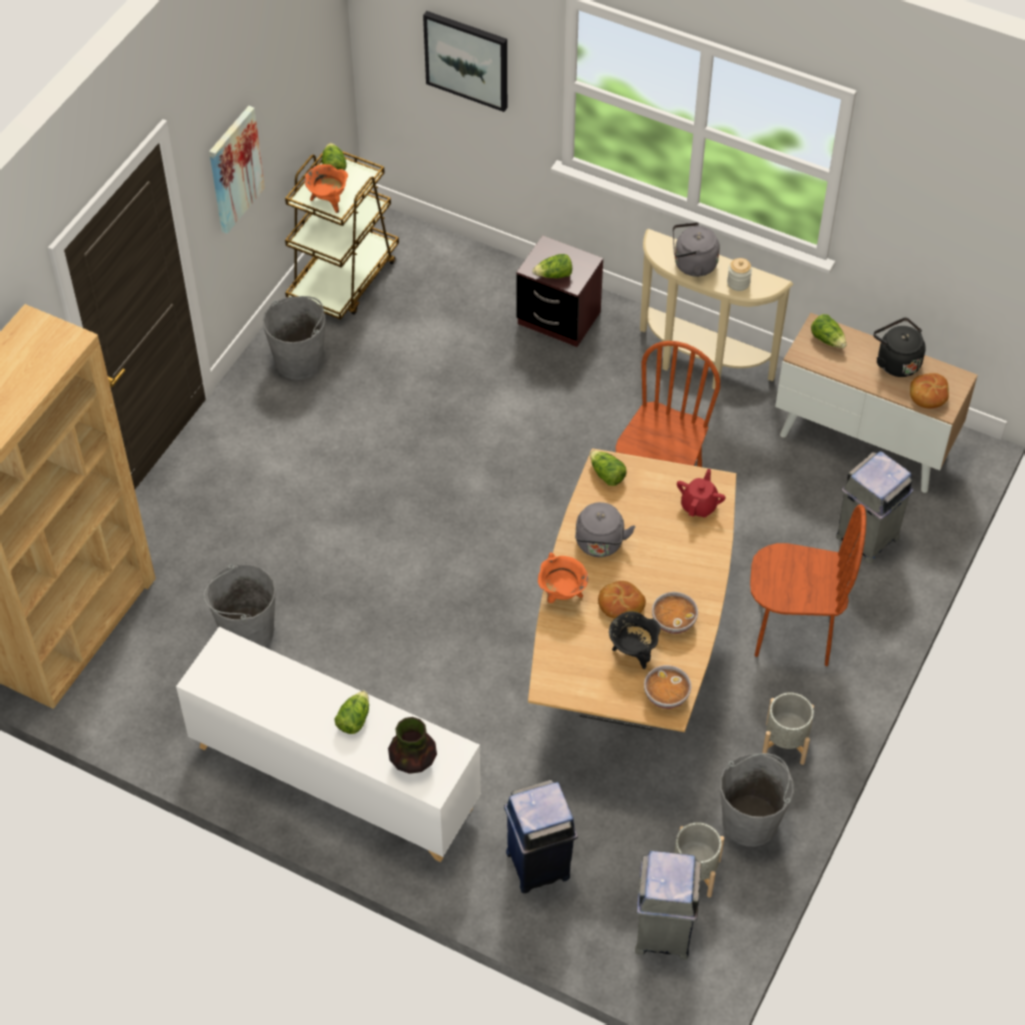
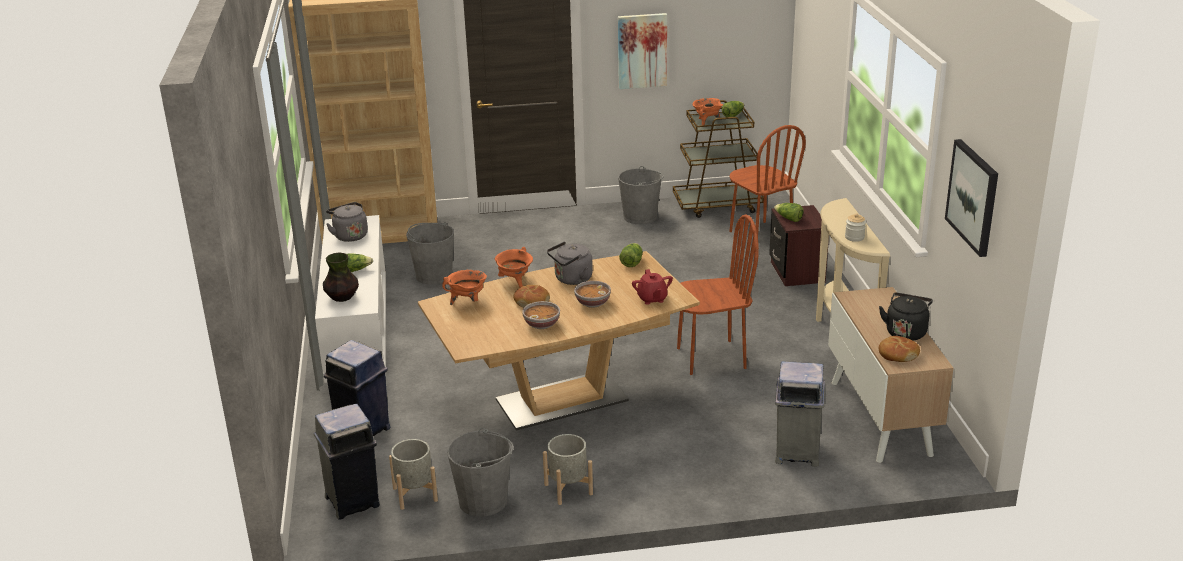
camera: 55 degrees right, 25 degrees down
(467, 59) = (820, 57): picture -> picture (973, 197)
(570, 657) = (467, 302): none -> orange cooking pot
(633, 652) = (498, 320): black cooking pot -> none
(666, 696) = (475, 343): bowl -> bowl (592, 303)
(692, 265) = (841, 219): grey kettle -> grey kettle (349, 235)
(699, 505) = (652, 299): red teapot -> red teapot turned 90 degrees clockwise
(793, 632) = (669, 454): brown chair -> brown chair (760, 235)
(828, 339) = (879, 300): lettuce -> none

